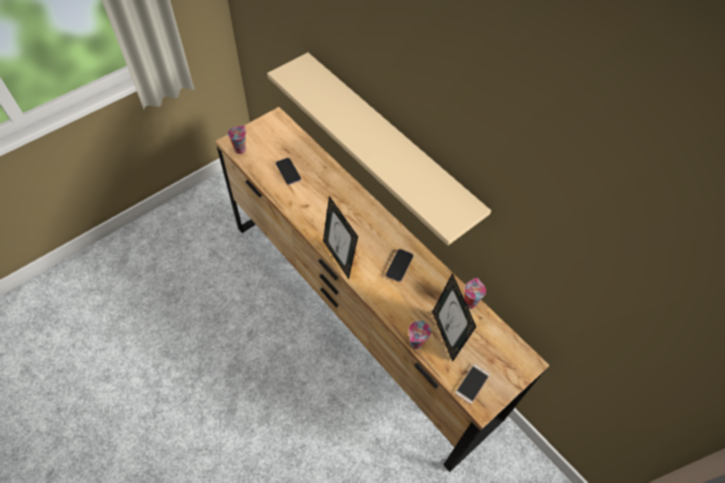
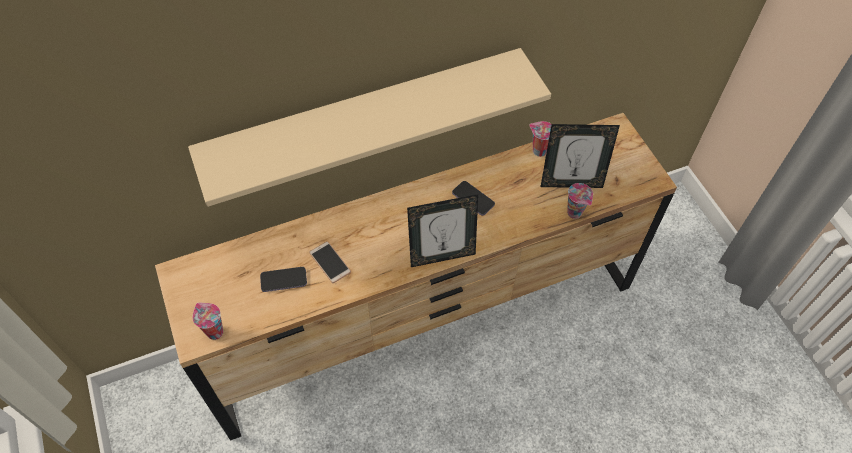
camera: 70 degrees left, 0 degrees up
(472, 384) = (630, 179): phone -> phone (330, 262)

